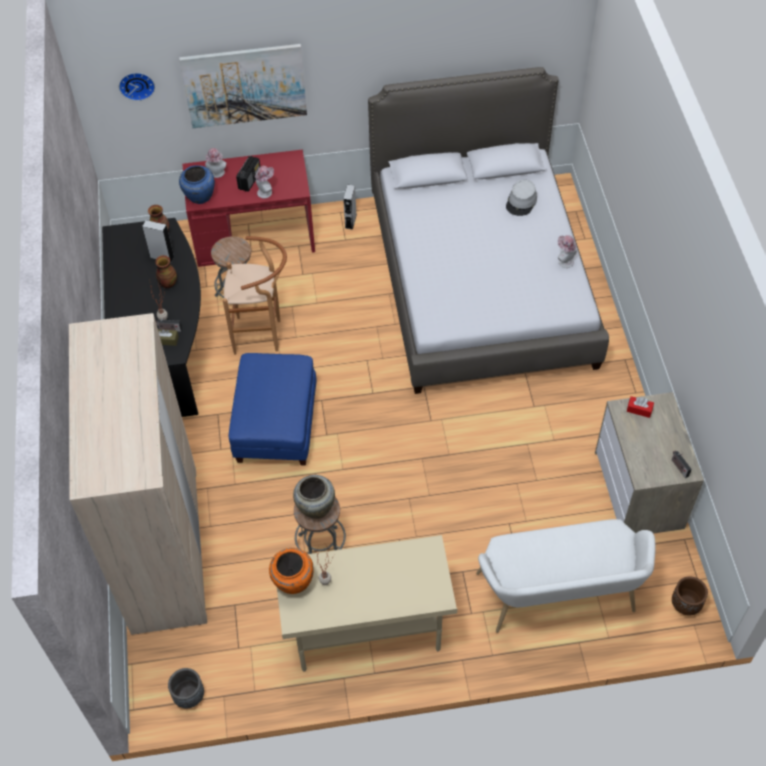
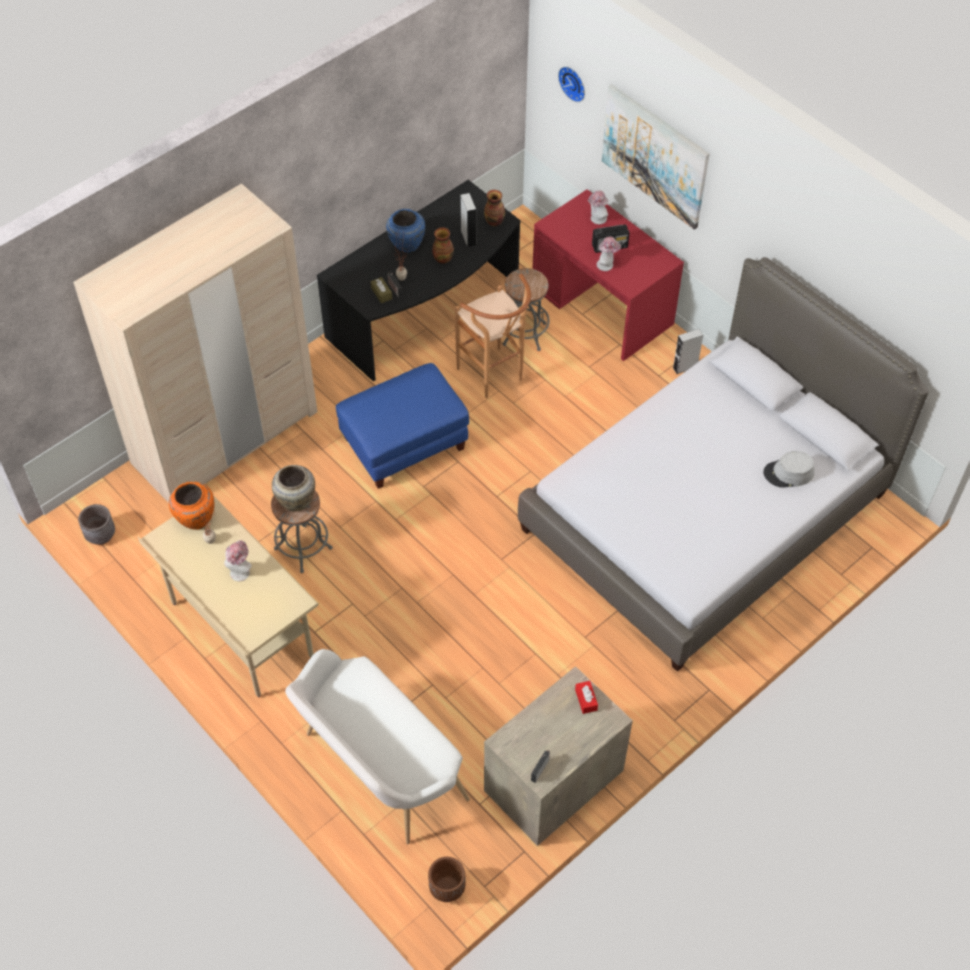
camera: 55 degrees right, 0 degrees up
(199, 197) = (558, 223): blue vase -> blue vase (406, 244)
(564, 261) = (742, 549): hat -> hat (240, 570)

